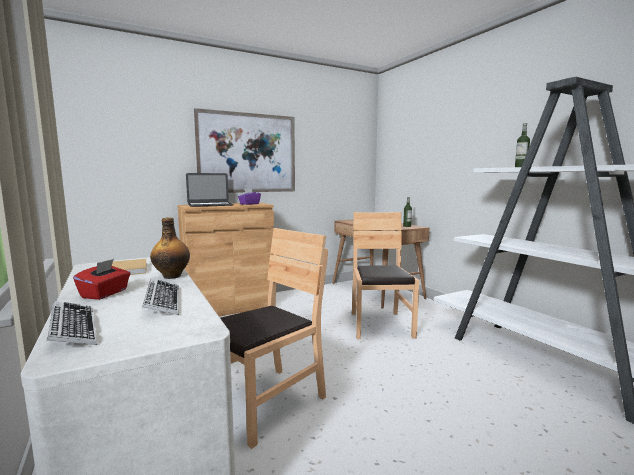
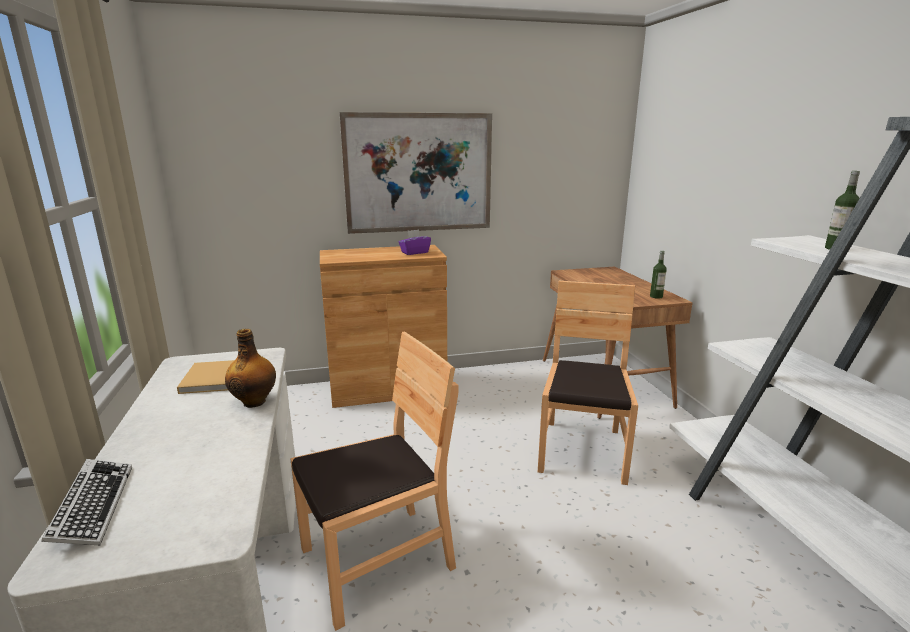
camera: 15 degrees right, 10 degrees up
(105, 293) = (162, 432): red tissue box -> none
(162, 302) = (213, 462): keyboard -> none
(210, 205) = (360, 253): laptop -> none

